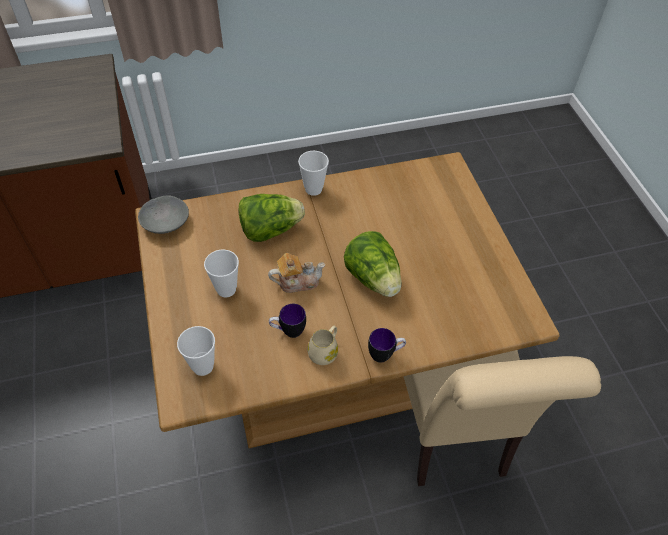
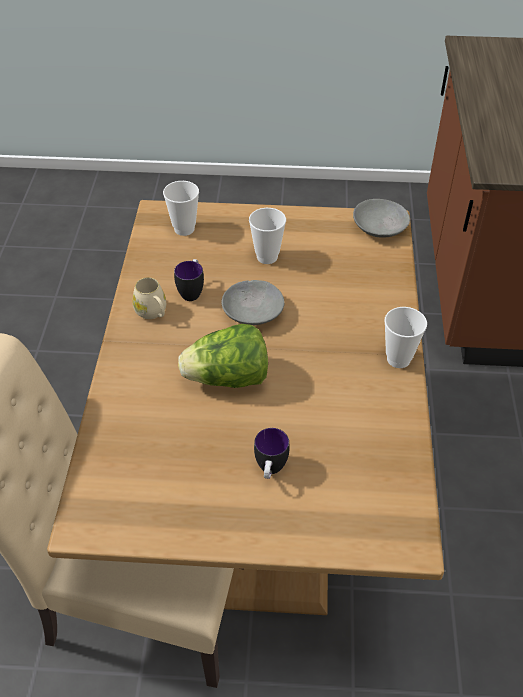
camera: 110 degrees right, 5 degrees down
(270, 230) = (340, 305): lettuce -> none
(297, 281) = (253, 311): teapot -> grey bowl
(385, 354) = (121, 359): mug -> mug (270, 471)

